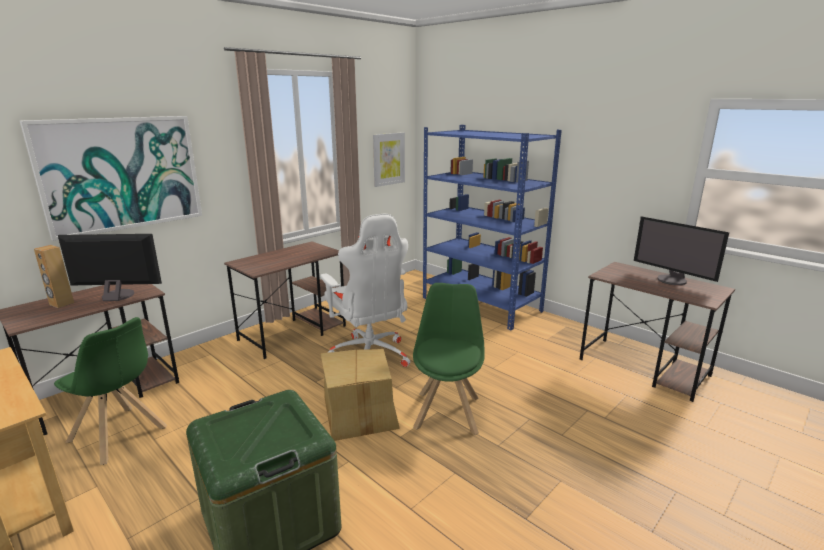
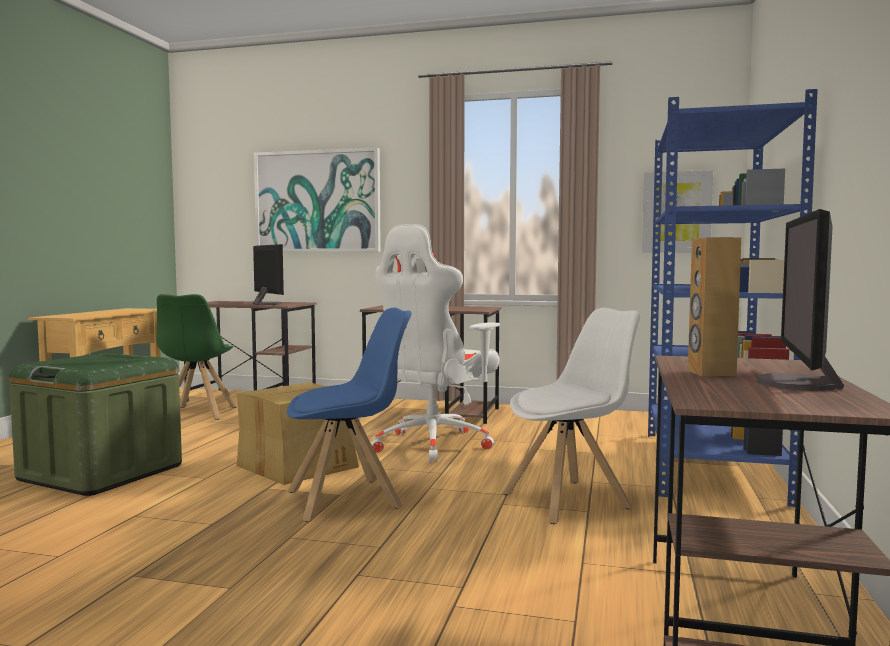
camera: 60 degrees right, 15 degrees down
(61, 304) = (239, 302): brown speaker -> brown speaker (710, 373)
(447, 410) = (349, 498): green chair -> blue chair
(500, 350) = (570, 499): none -> white chair

